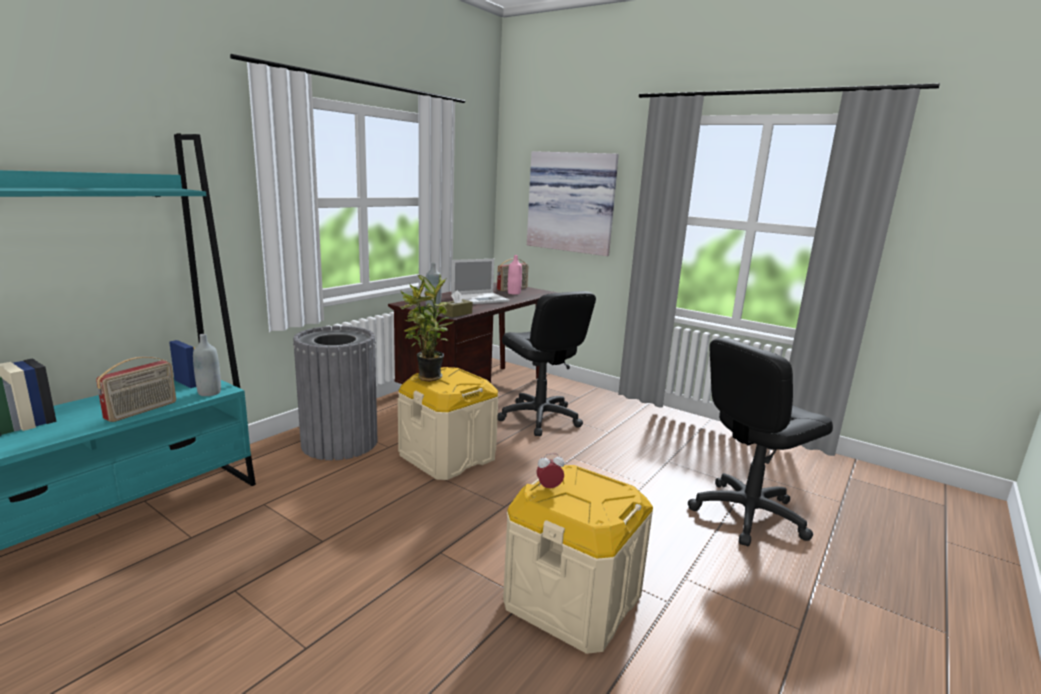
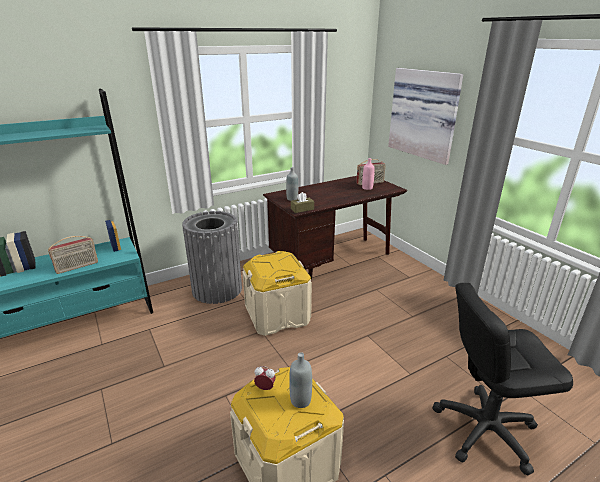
camera: 25 degrees right, 10 degrees up
(209, 392) = (120, 257): grey bottle -> grey bottle (300, 400)
(427, 378) = (262, 260): potted plant -> none
(480, 299) = (334, 193): laptop -> none
(539, 418) = (364, 292): black office chair -> none

